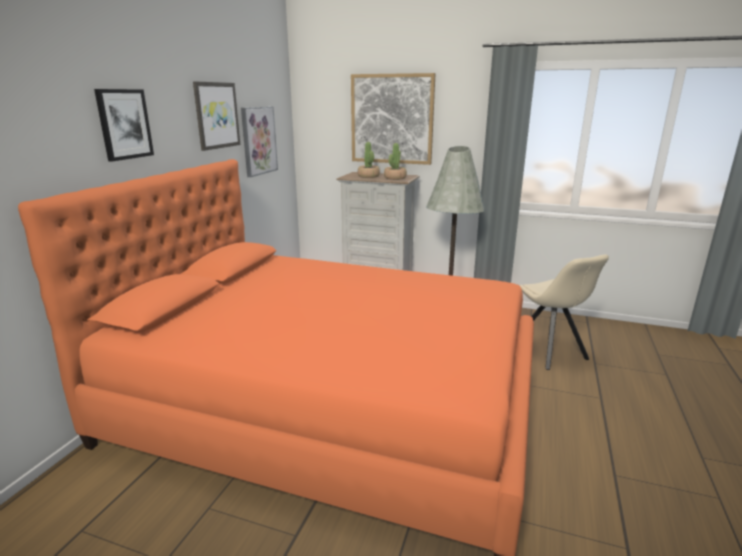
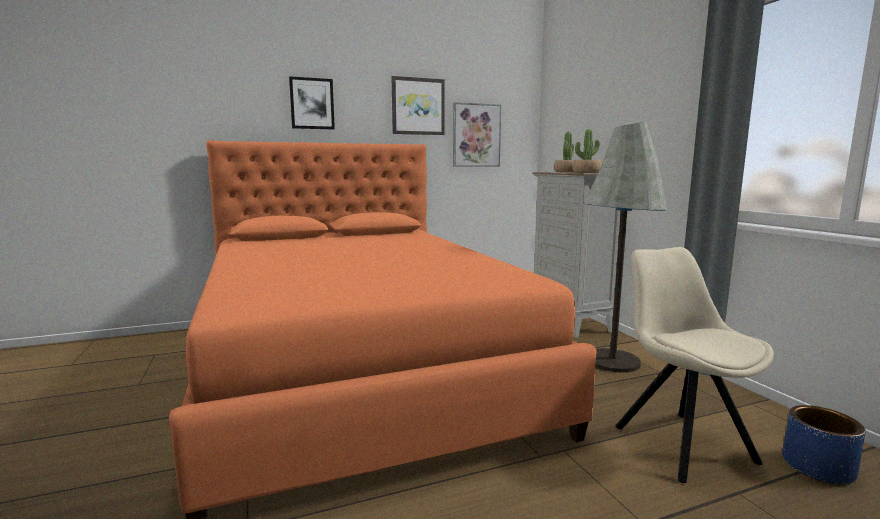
camera: 50 degrees right, 10 degrees down
(392, 119) = (612, 107): picture -> none
(549, 351) = (682, 443): beige chair -> beige chair turned 135 degrees clockwise
(591, 336) = (818, 467): none -> blue planter

